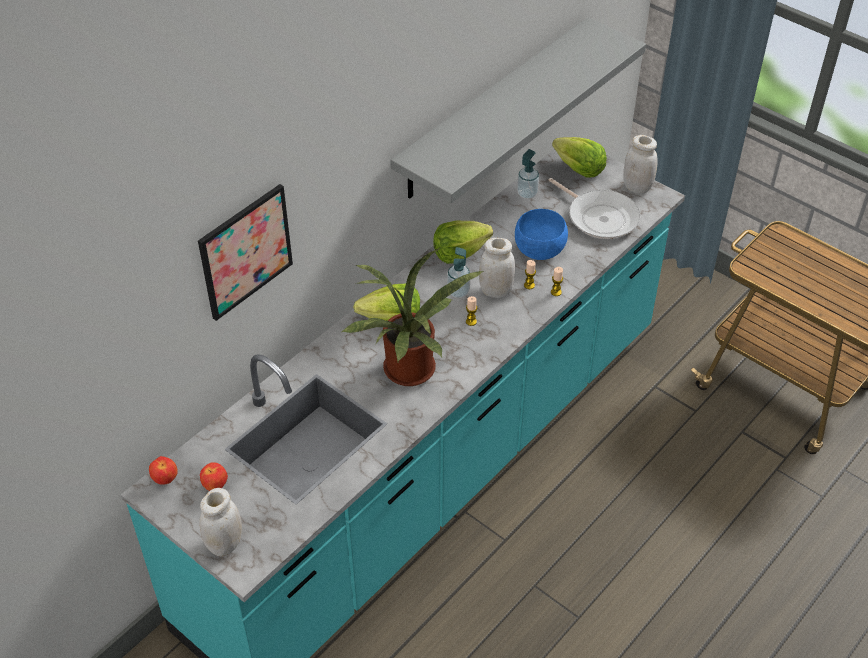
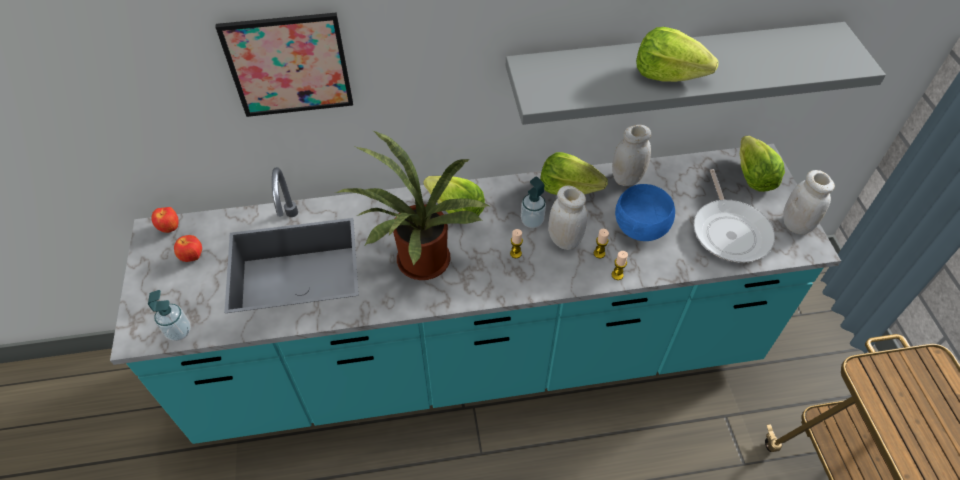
camera: 40 degrees right, 5 degrees up
(225, 544) = (147, 307): white jar -> white jar (627, 178)
(516, 114) = (668, 75): none -> lettuce
(527, 194) = (680, 172): soap dispenser -> soap dispenser (179, 331)

